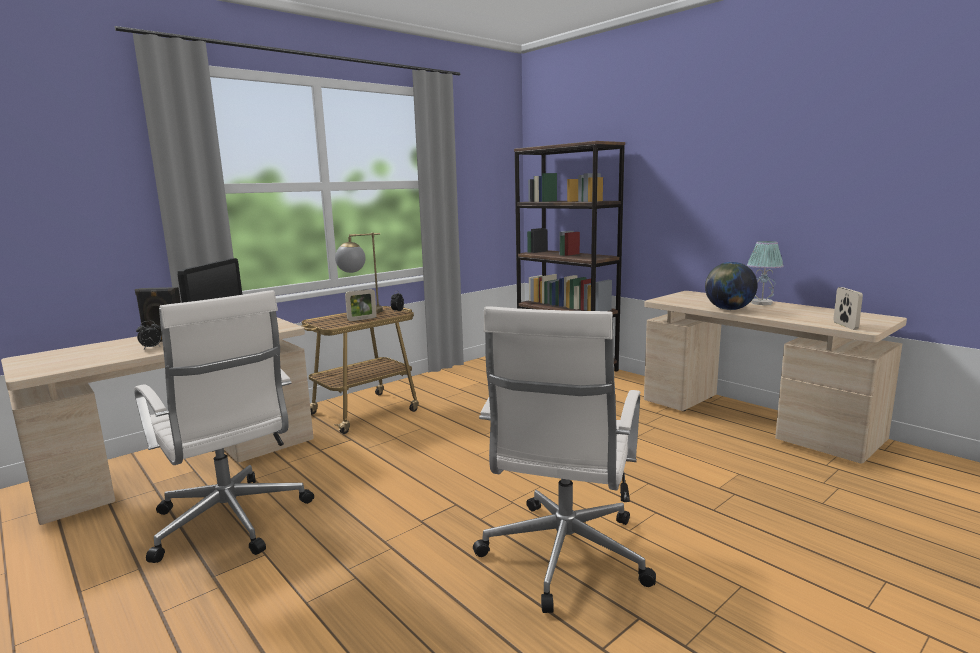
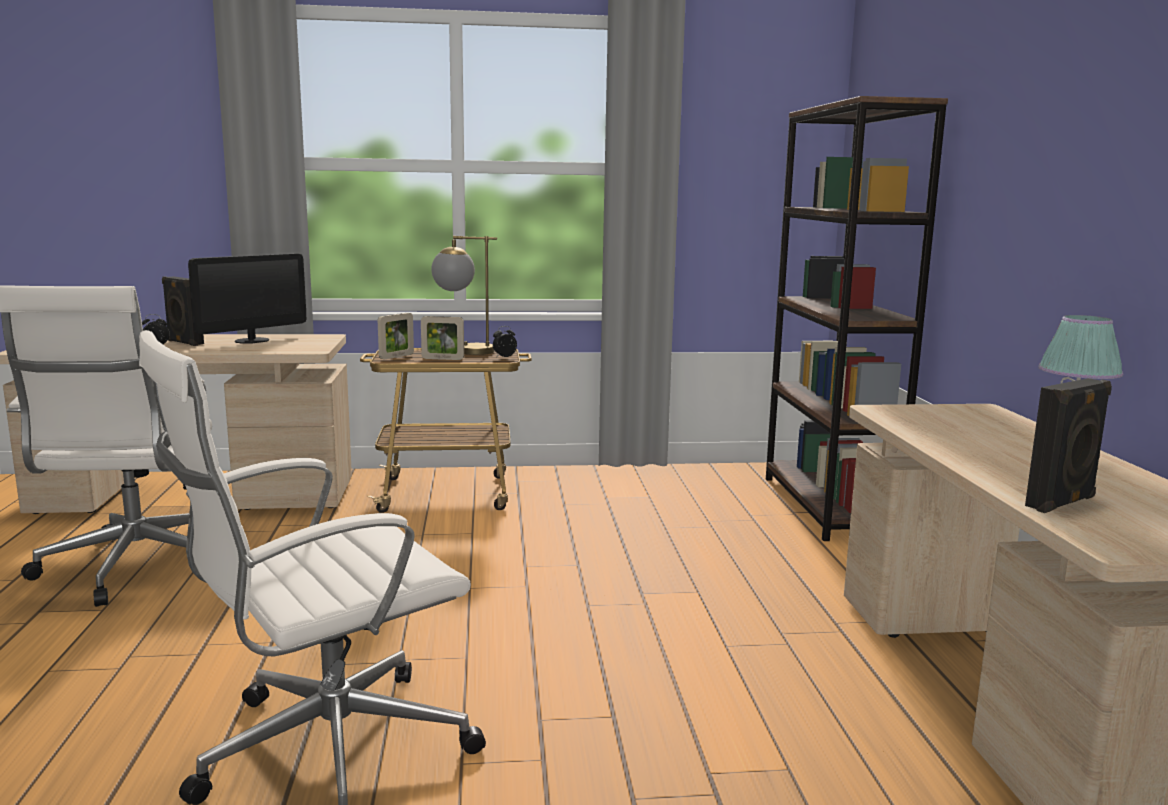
camera: 35 degrees right, 0 degrees up
(728, 309) = (953, 448): globe -> none
(812, 320) = (1062, 503): none -> black speaker
(845, 326) = (1098, 530): picture frame -> picture frame (396, 356)

